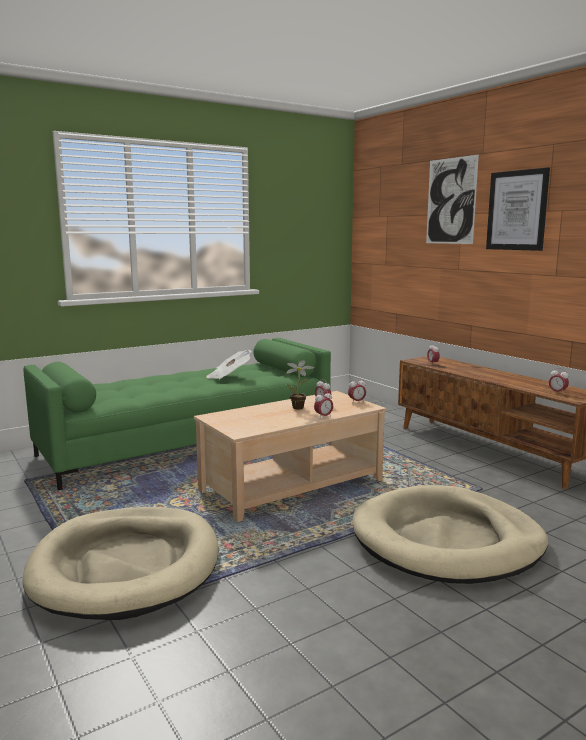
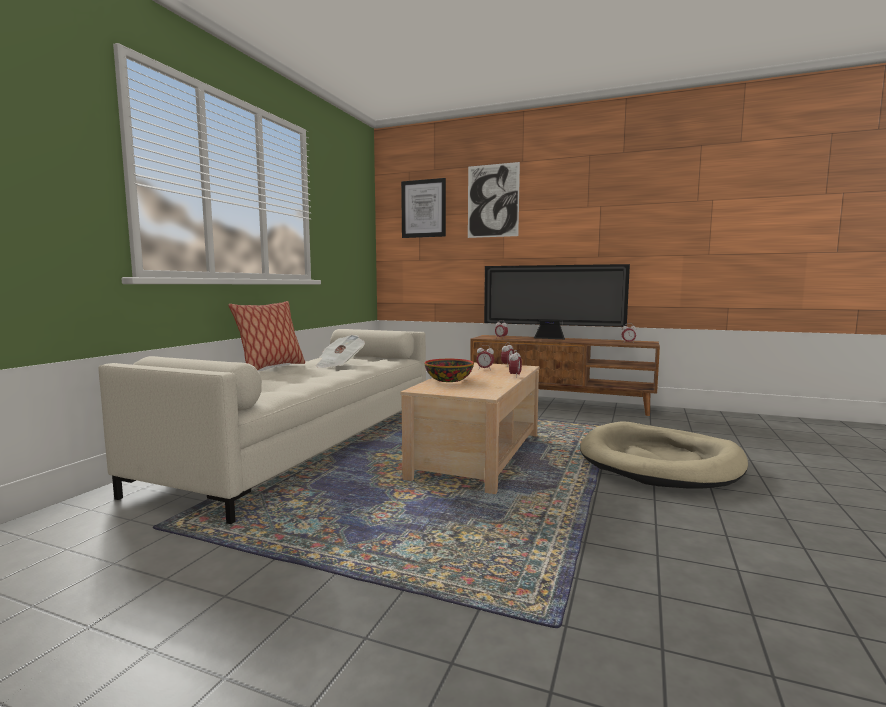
camera: 35 degrees left, 5 degrees down
(126, 566) = (473, 568): beige dog bed -> none
(178, 372) = (271, 367): none -> pillow
(189, 443) = (308, 445): green sofa -> beige sofa
(257, 410) = (448, 380): none -> bowl
(300, 408) = (477, 374): potted plant -> none
(489, 371) = (552, 338): none -> television
(517, 210) = (560, 207): picture -> picture (423, 208)

